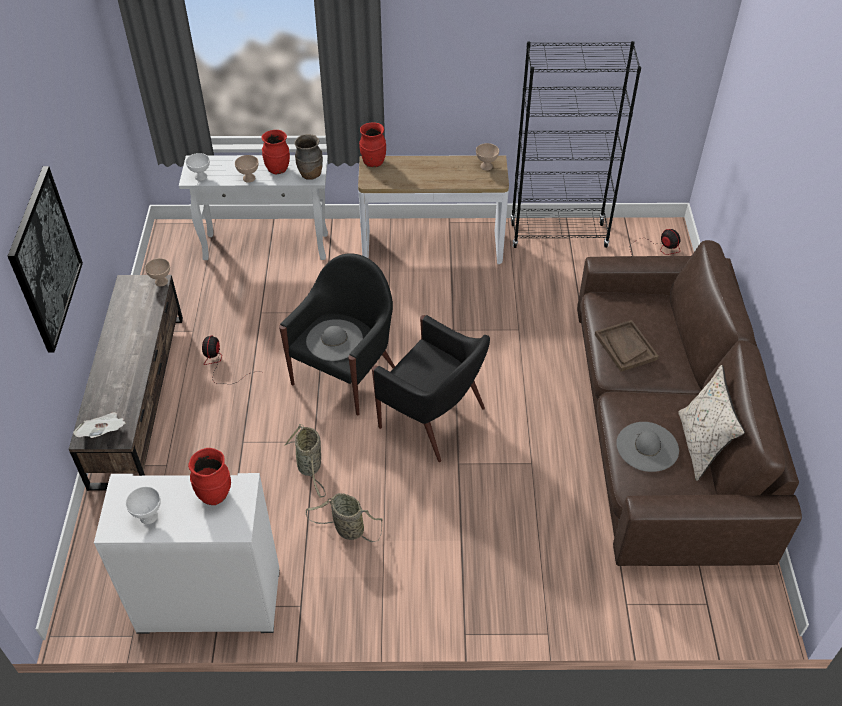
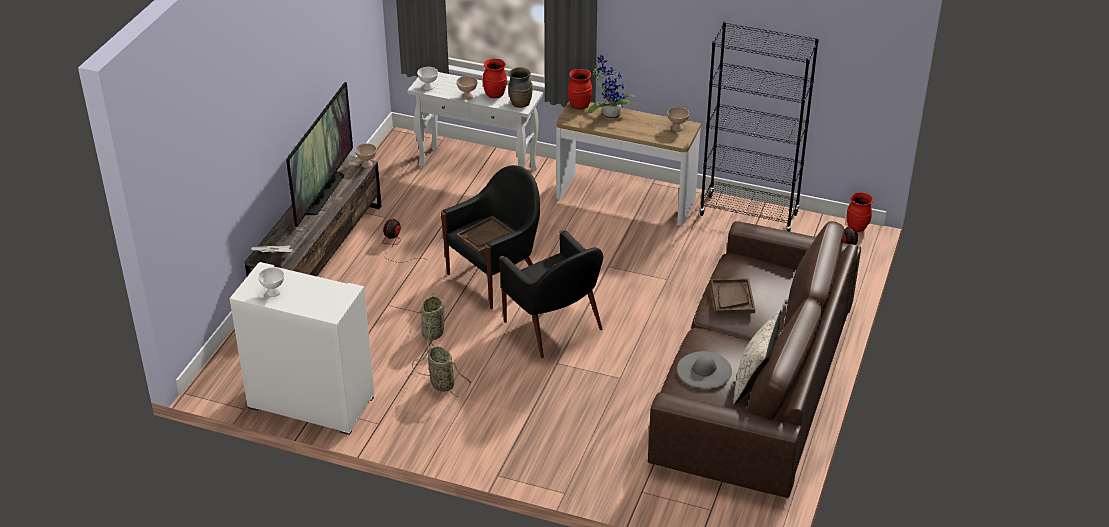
camera: 20 degrees right, 10 degrees down
(45, 260) = (267, 105): picture -> none
(127, 331) = (323, 193): none -> television
(215, 494) = (326, 291): red vase -> red vase (857, 227)
(334, 340) = (486, 236): grey hat -> brown tray
(409, 165) = (609, 114): none -> potted plant

